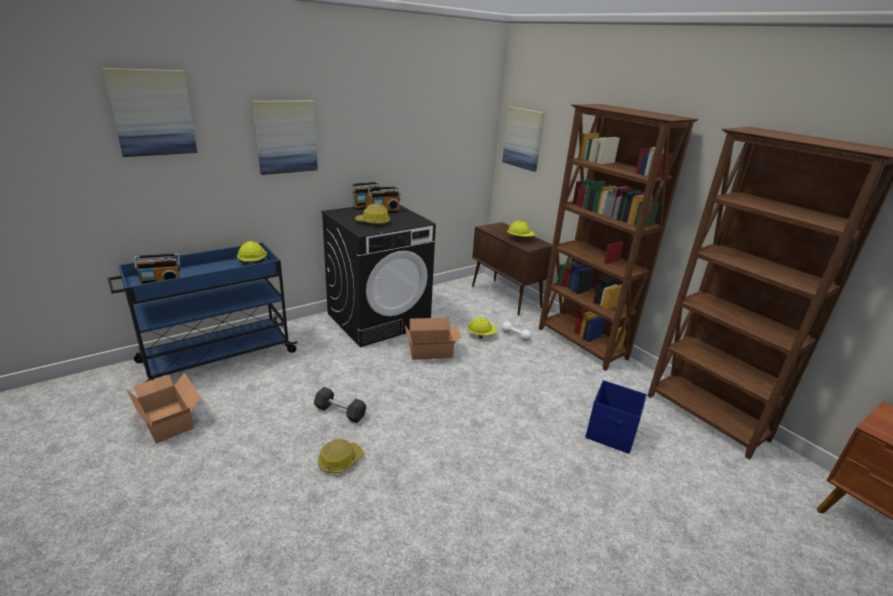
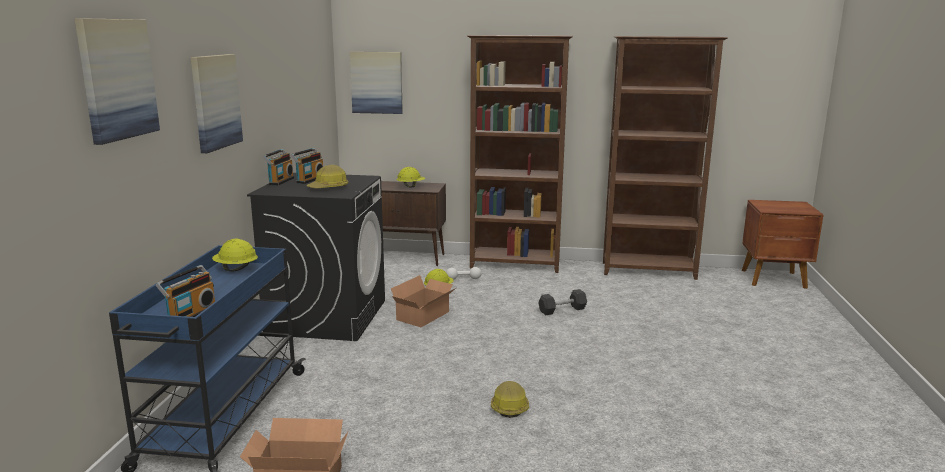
camera: 45 degrees left, 10 degrees down
(340, 412) = (442, 384): grey dumbbell -> grey dumbbell (562, 310)
(611, 434) = (624, 302): blue storage box -> none

